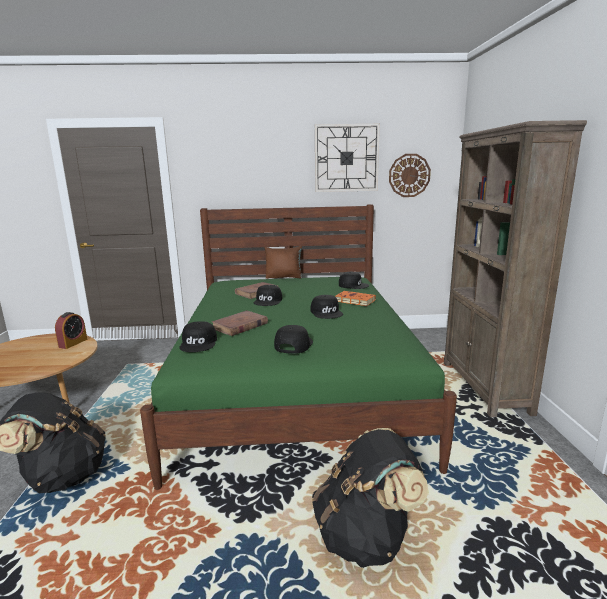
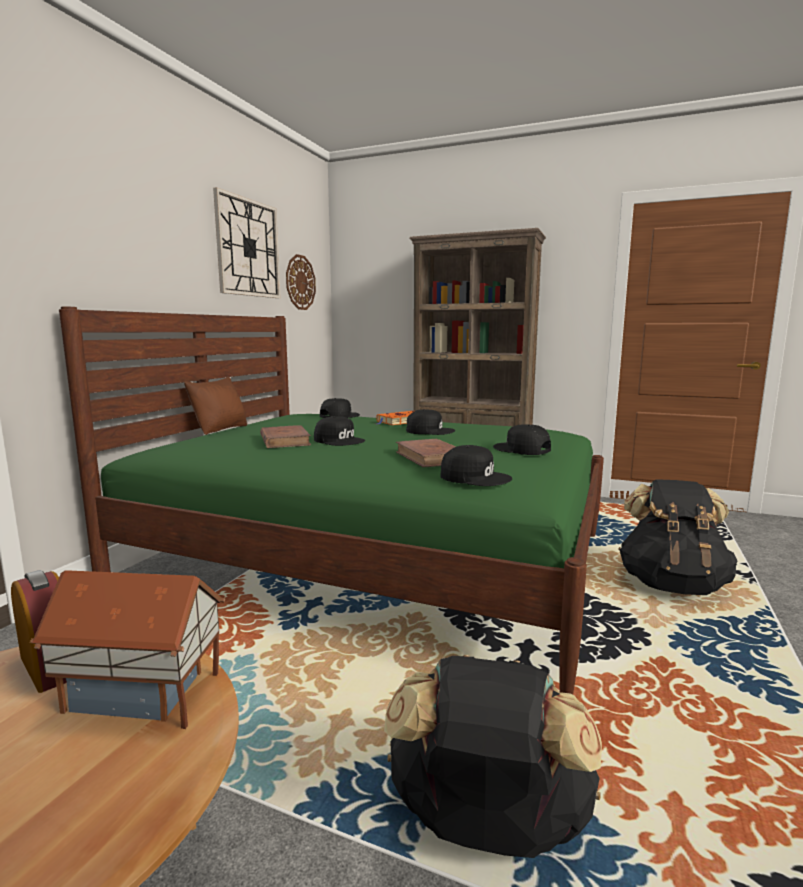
camera: 65 degrees left, 5 degrees down
(53, 360) = (142, 696): none -> toy house

